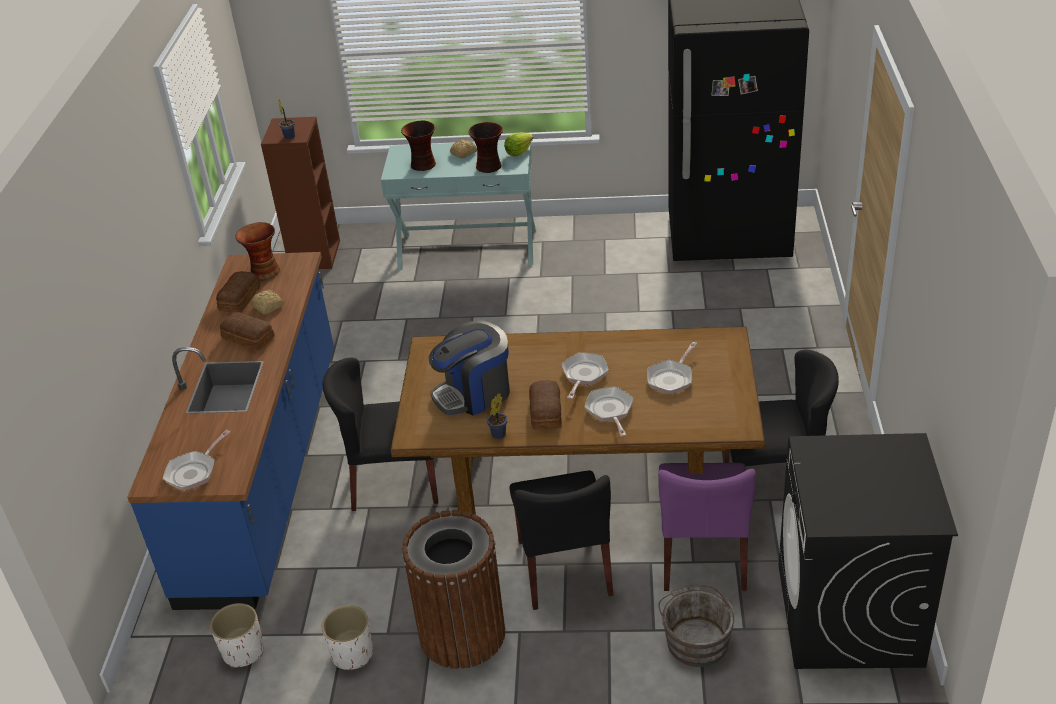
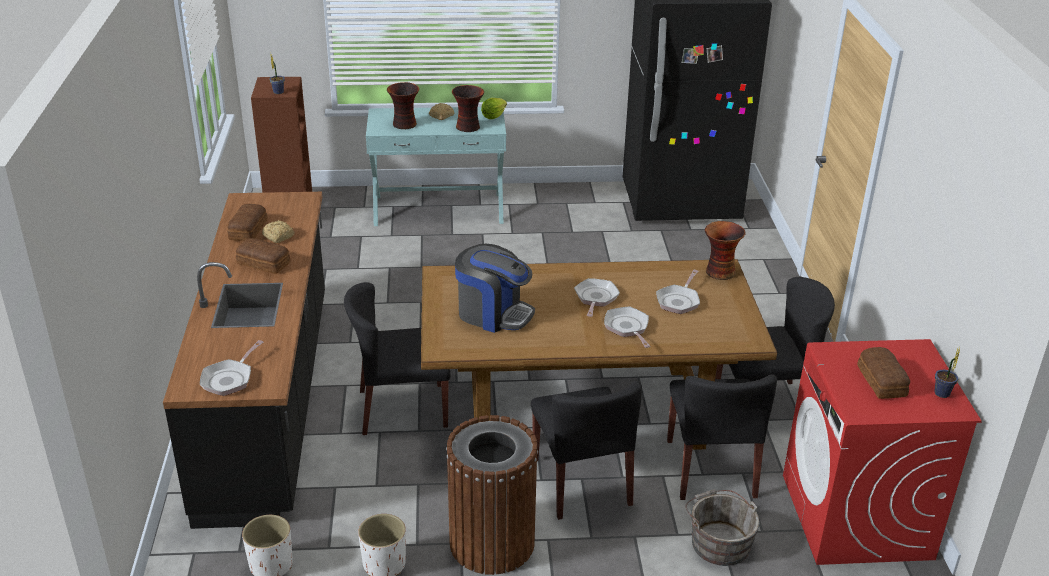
camera: 10 degrees left, 5 degrees down
(264, 272) = (268, 207): vase -> vase (719, 272)
(265, 471) = (269, 400): blue counter -> black counter
(474, 393) = (493, 313): coffee machine -> coffee machine turned 120 degrees counterclockwise
(497, 436) = (524, 349): potted plant -> potted plant (941, 394)
(546, 412) = (567, 329): bread -> bread (882, 380)
(703, 556) = (711, 469): purple chair -> black chair
(849, 615) = (856, 517): black washing machine -> red washing machine

